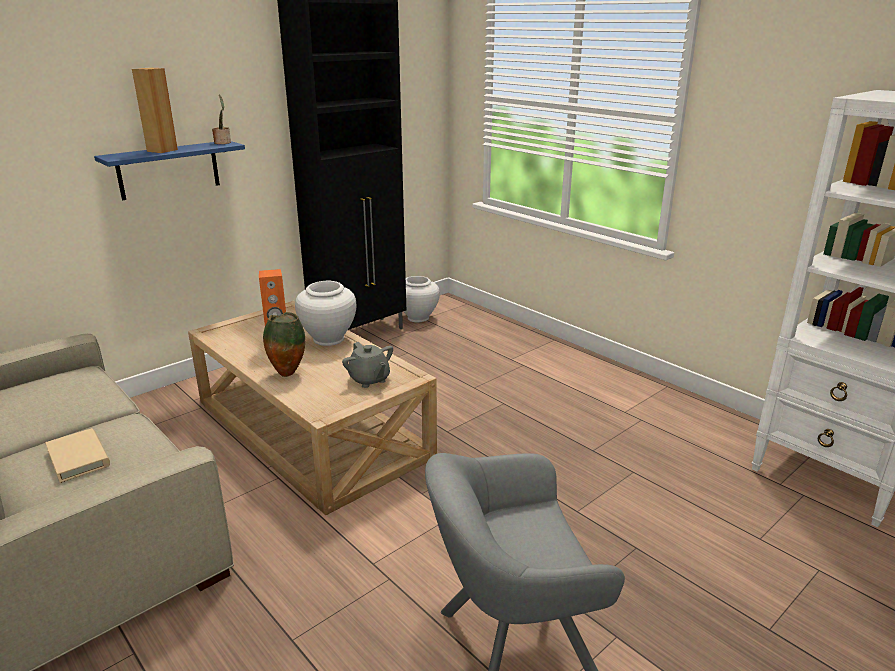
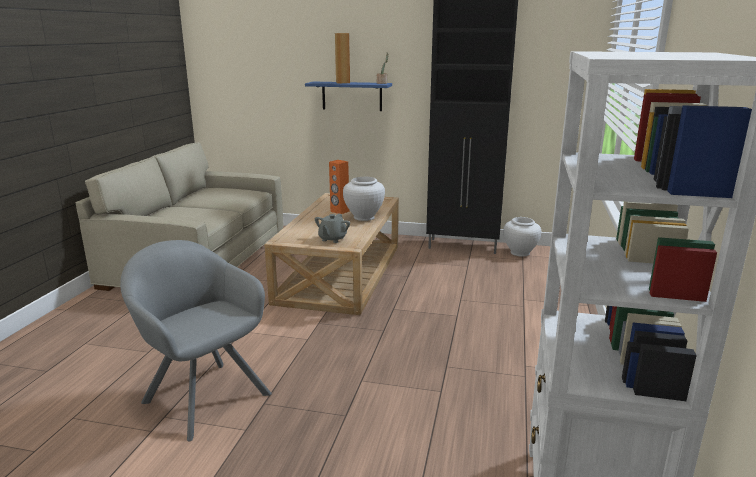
camera: 55 degrees right, 5 degrees down
(79, 458) = (185, 214): beige book -> none
(287, 373) = (312, 222): vase -> none

